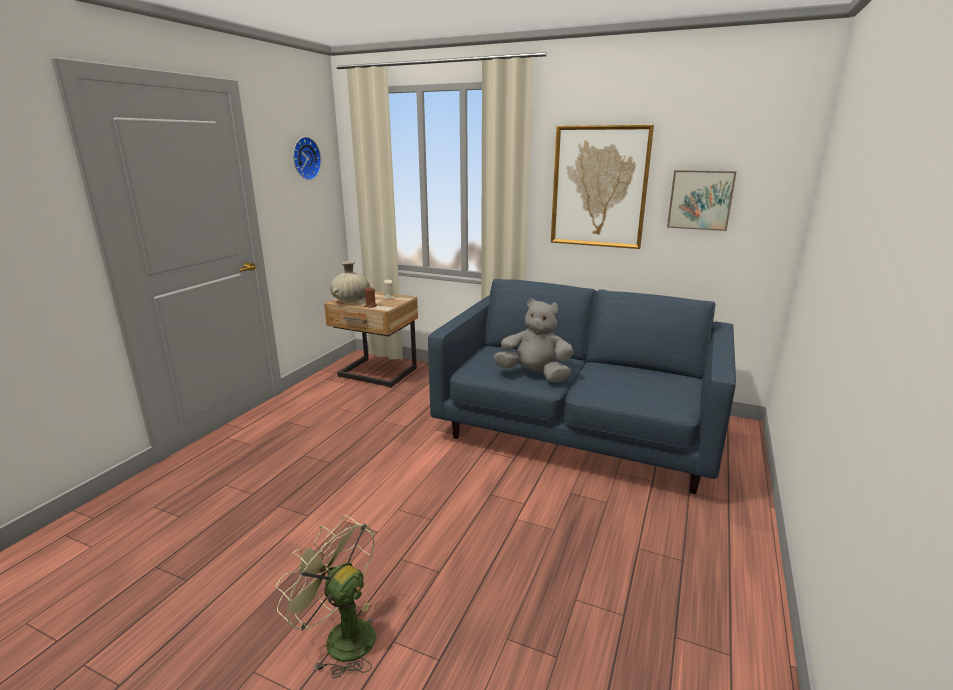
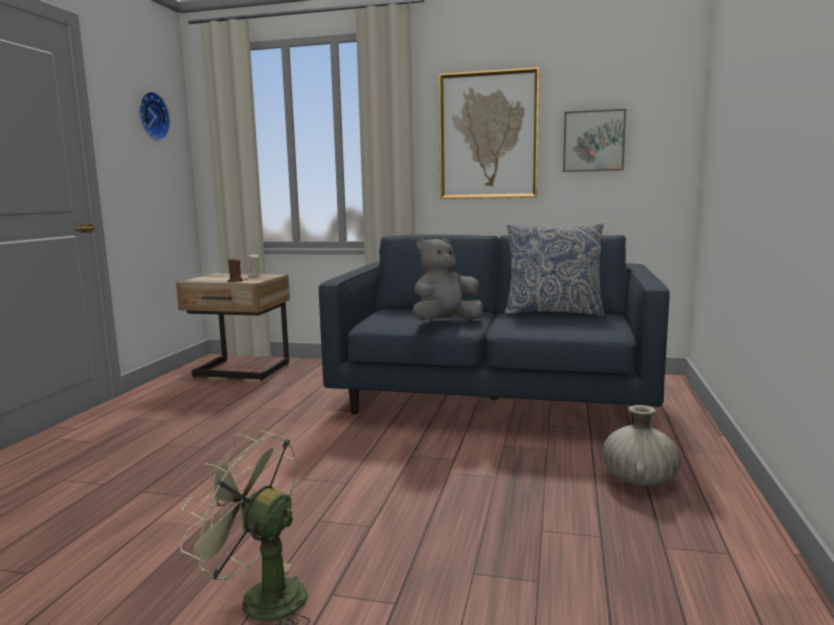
camera: 10 degrees left, 10 degrees down
(351, 301) = (209, 279): beige vase -> beige vase (639, 480)
(534, 375) = (445, 323): grey plush toy -> grey plush toy turned 45 degrees counterclockwise
(636, 368) = (553, 313): none -> pillow

